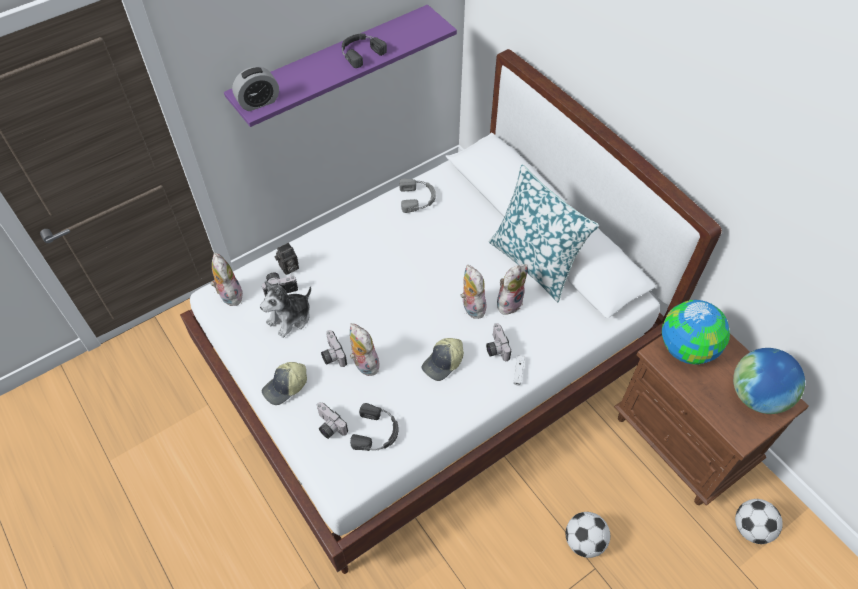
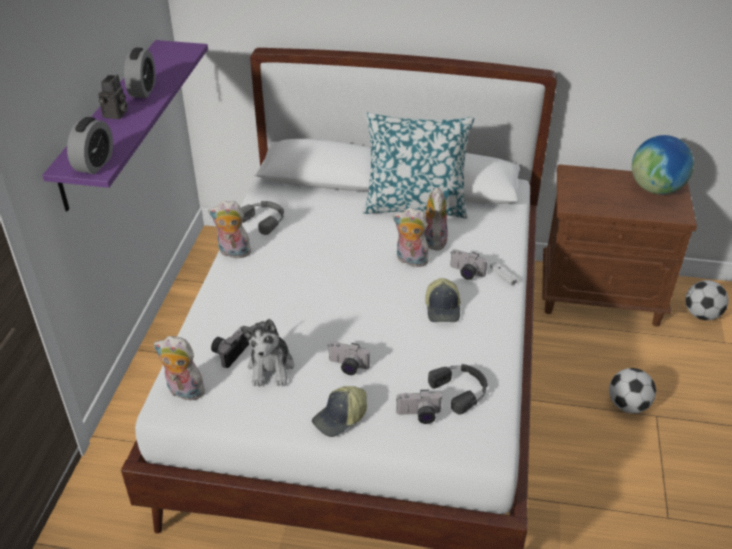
camera: 45 degrees left, 15 degrees down
(286, 387) = (340, 418): cap -> cap turned 45 degrees clockwise
(288, 268) = (216, 334): camera -> camera (116, 115)
(360, 52) = (143, 90): black headphones -> alarm clock
(363, 364) = (382, 353): plush toy -> plush toy (233, 253)
(687, 348) = (583, 190): globe -> none

